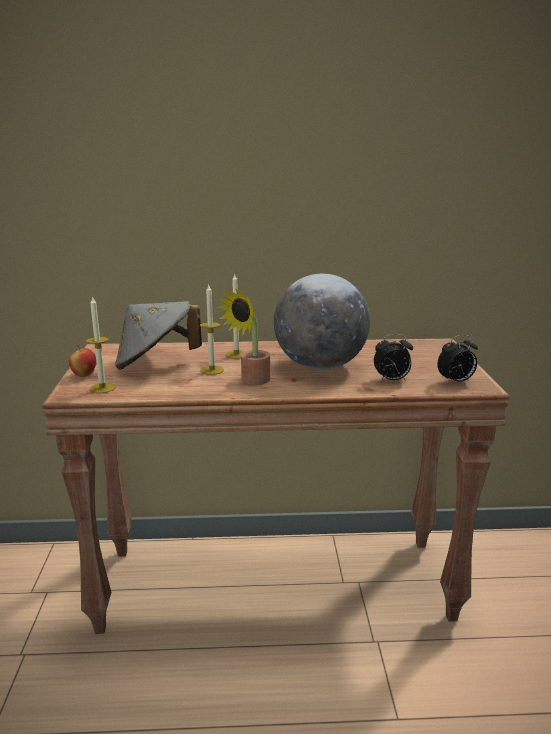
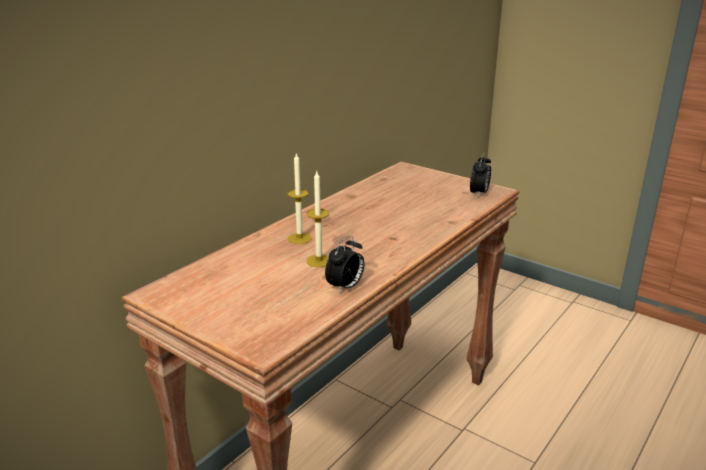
camera: 50 degrees left, 5 degrees up
(84, 375) = (223, 325): apple -> none
(102, 388) = (276, 325): candle -> none
(156, 363) = (255, 278): grey hat -> none
(251, 381) = (371, 254): potted plant -> none
(320, 366) = (382, 219): globe -> none
(391, 380) = (447, 209): alarm clock -> alarm clock (345, 287)

